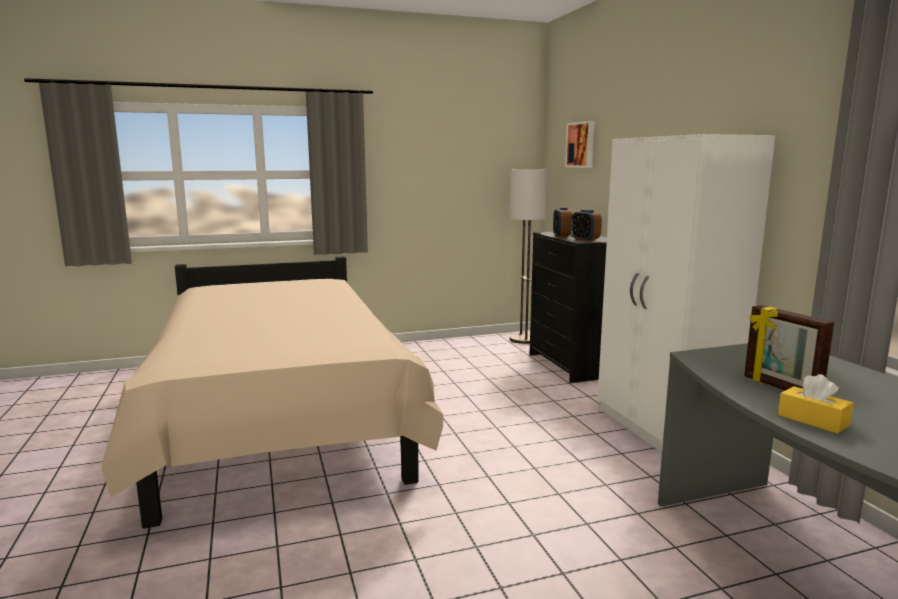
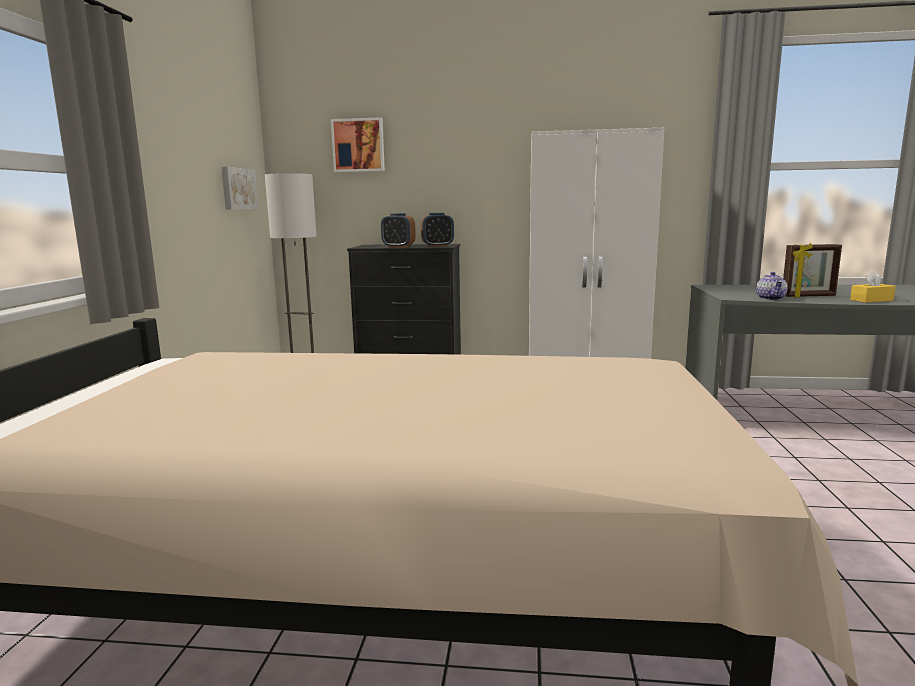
camera: 65 degrees left, 0 degrees up
(493, 180) = (238, 189): none -> picture
(717, 370) = (771, 298): none -> teapot

